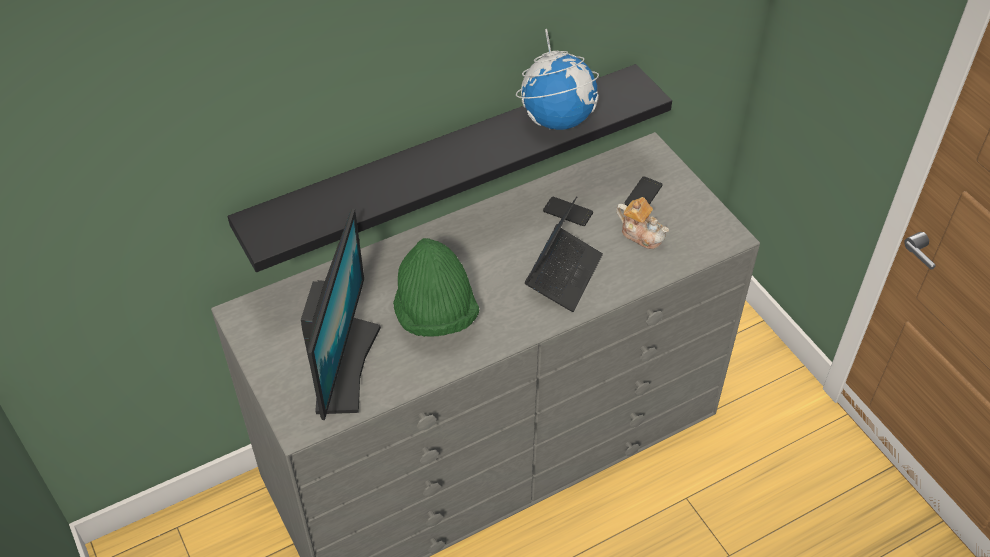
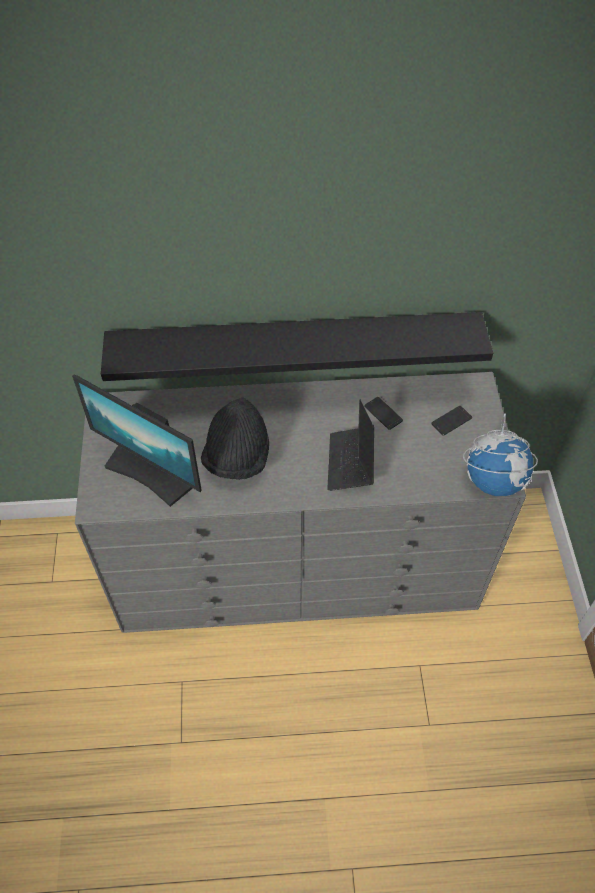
camera: 25 degrees right, 5 degrees up
(343, 366) = (150, 472): monitor -> monitor turned 90 degrees clockwise
(435, 314) = (237, 457): green hat -> black hat
(557, 119) = (389, 337): globe -> globe (494, 480)
(563, 274) = (350, 463): laptop -> laptop turned 135 degrees clockwise
(641, 234) = (431, 453): teapot -> none

